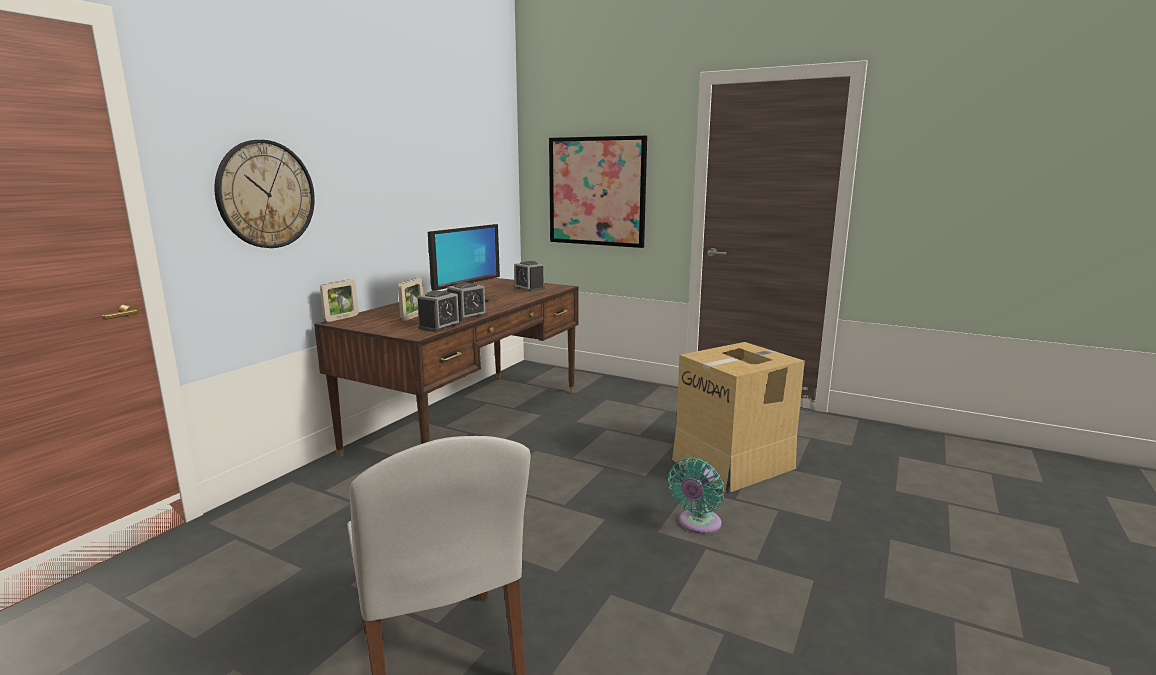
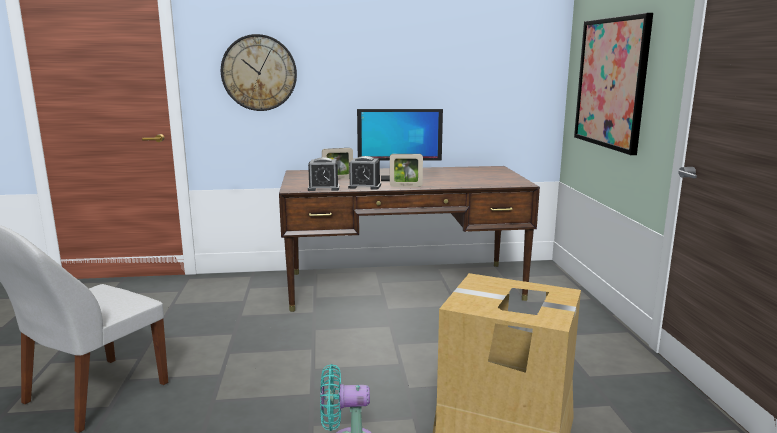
camera: 55 degrees right, 0 degrees up
(341, 318) = (306, 170): picture frame -> picture frame (406, 186)
(529, 288) = (490, 179): alarm clock -> none

